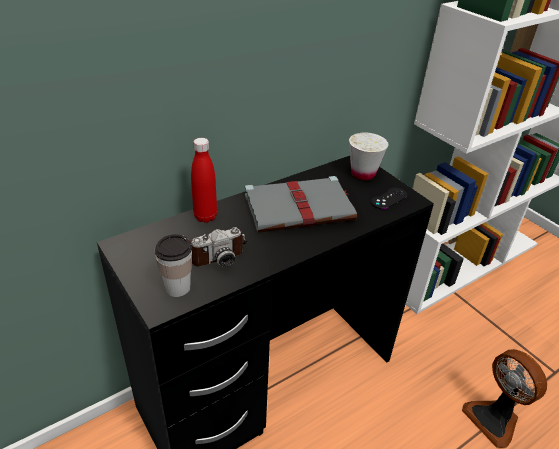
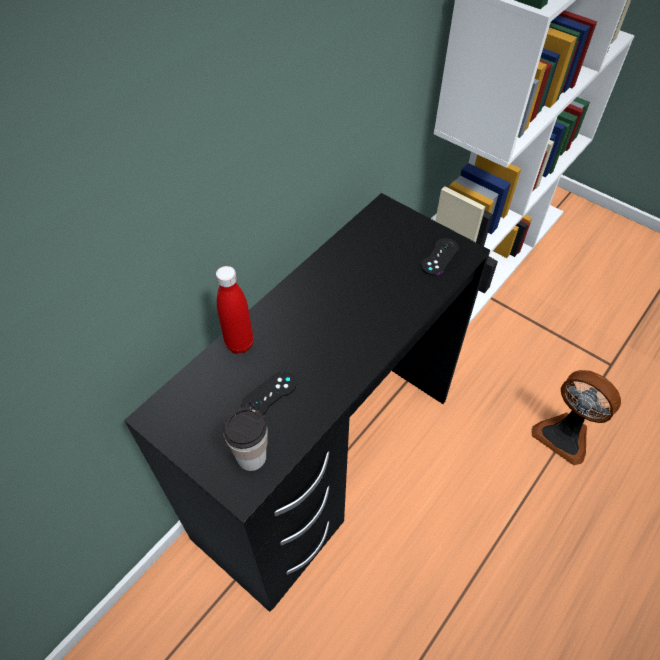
camera: 15 degrees left, 15 degrees up
(211, 252) = (269, 394): camera -> black game controller
(300, 208) = (345, 298): grey book -> none
(363, 174) = (398, 226): white cup -> none

